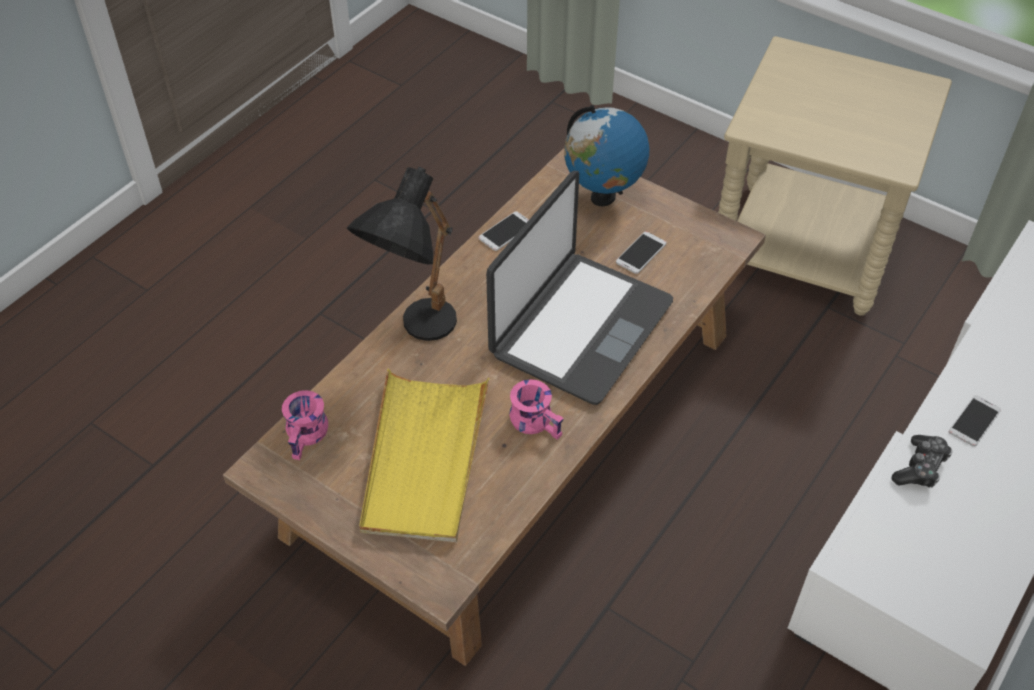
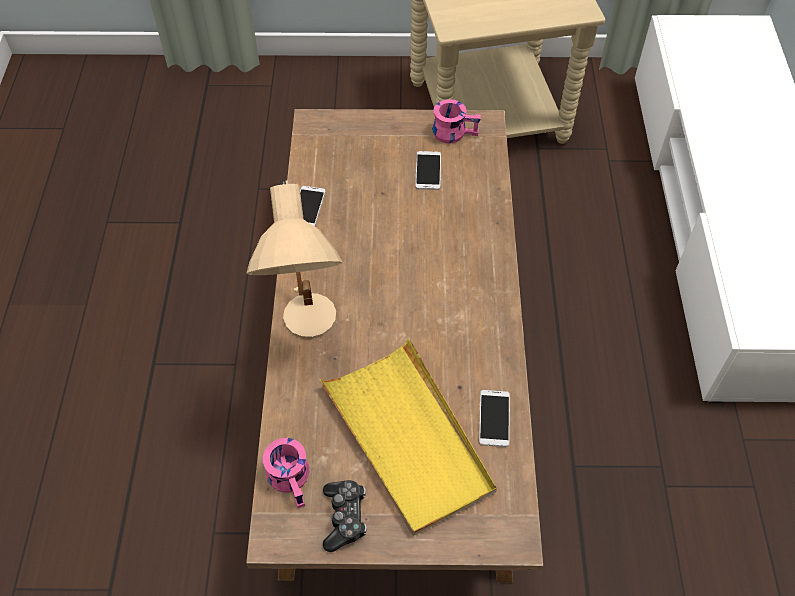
camera: 35 degrees left, 5 degrees up
(416, 333) = (308, 334): black table lamp -> beige table lamp
(537, 420) = (467, 350): pink mug -> pink mug (454, 131)
(579, 328) = (434, 256): laptop -> none
(602, 197) = (360, 140): globe -> none
(920, 468) = (736, 230): game controller -> game controller (345, 517)
(974, 421) = (739, 177): phone -> phone (494, 418)

